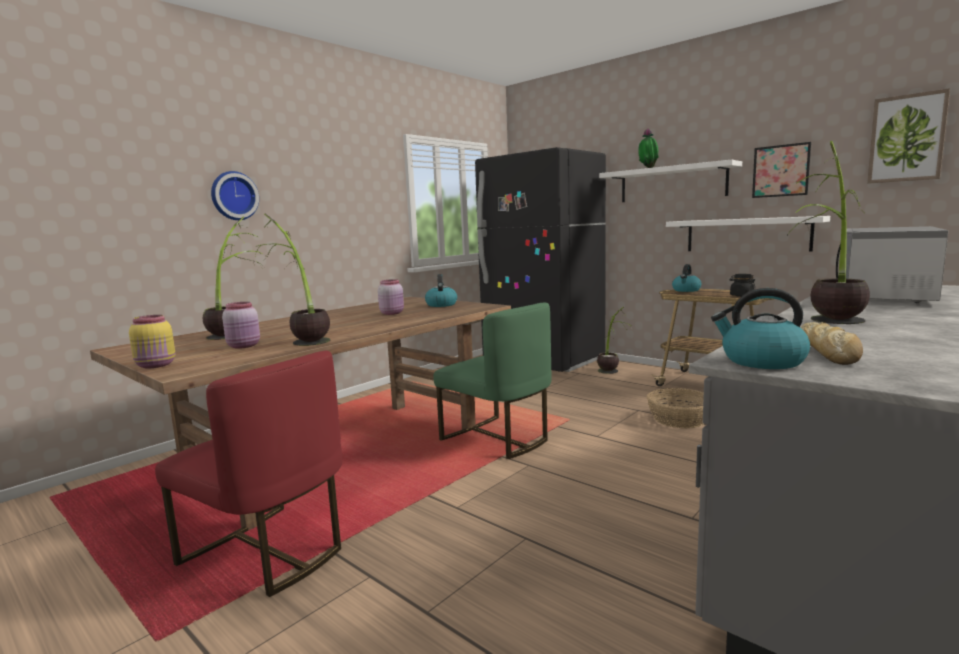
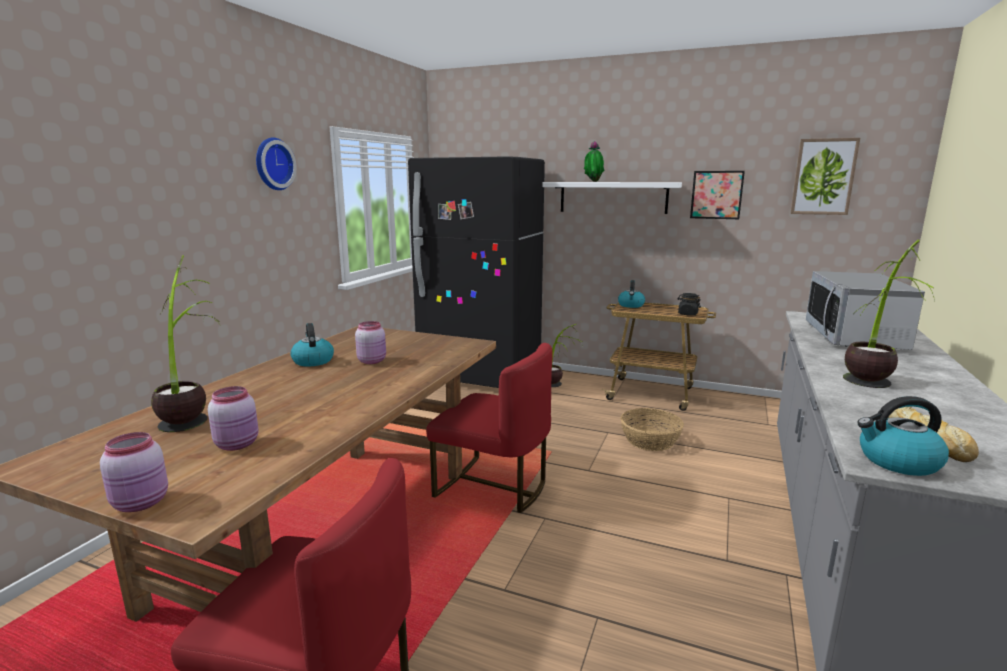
camera: 20 degrees left, 5 degrees up
(156, 365) = (142, 503): yellow jar -> pink jar
(233, 196) = (137, 214): wall clock -> wall clock (272, 164)
(301, 338) = (305, 421): potted plant -> none
(441, 304) = (415, 341): kettle -> kettle (313, 361)
(497, 439) = (493, 487): green chair -> red chair
(747, 235) = (683, 252): white shelf -> none

